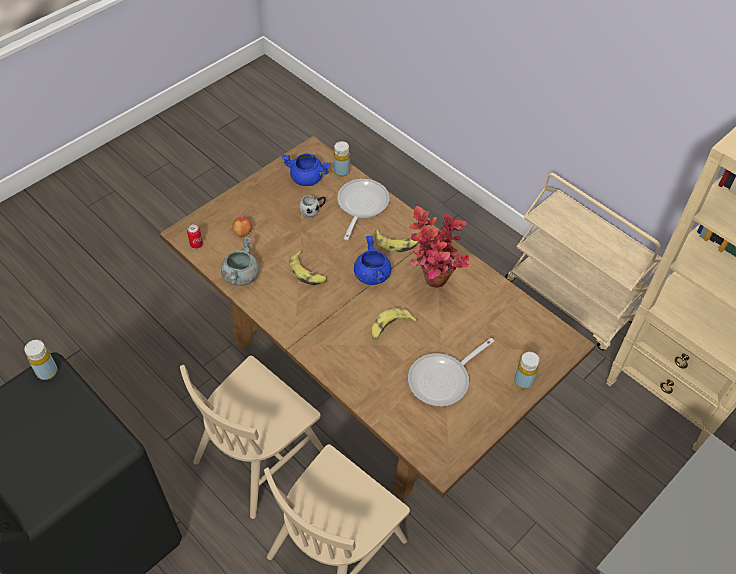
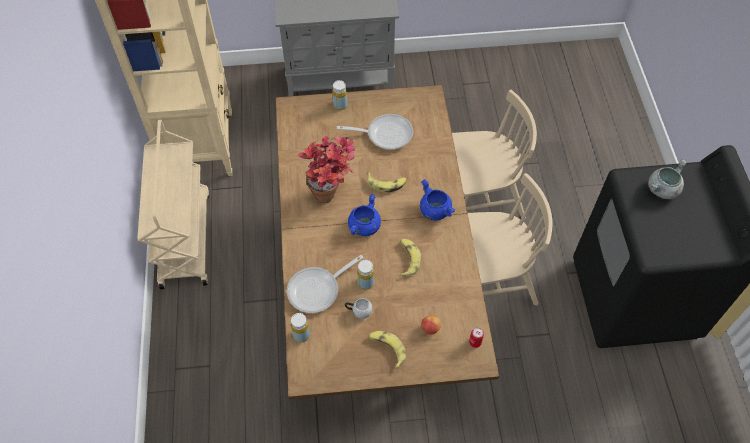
camera: 140 degrees left, 5 degrees up
(47, 372) = (655, 255): yellow bottle -> yellow bottle (365, 283)
(241, 276) = (459, 289): grey cooking pot -> grey cooking pot (662, 190)
(307, 178) = (335, 348): blue cooking pot -> blue cooking pot (434, 210)
(397, 243) = (322, 239): banana -> banana (387, 348)

